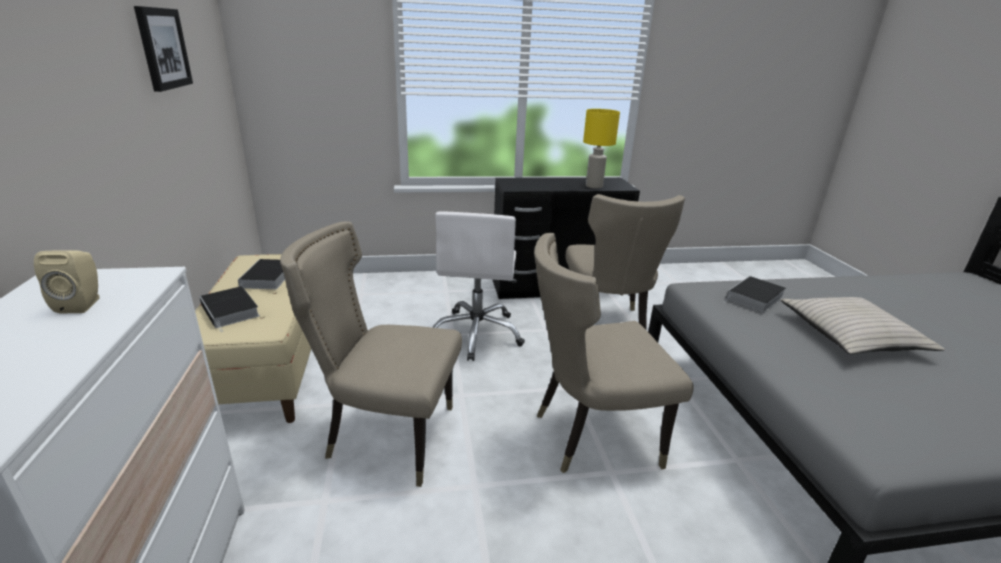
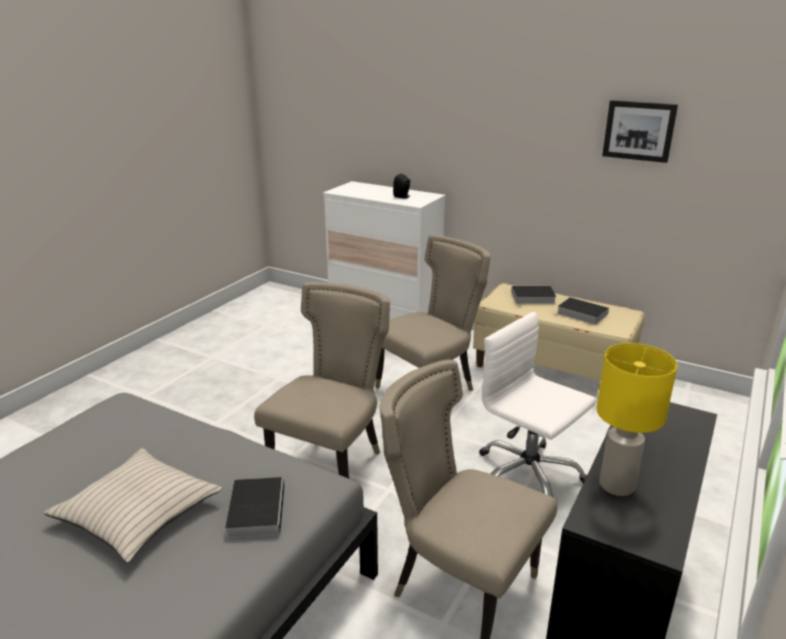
camera: 130 degrees right, 0 degrees up
(82, 304) = (402, 197): beige speaker -> black speaker

